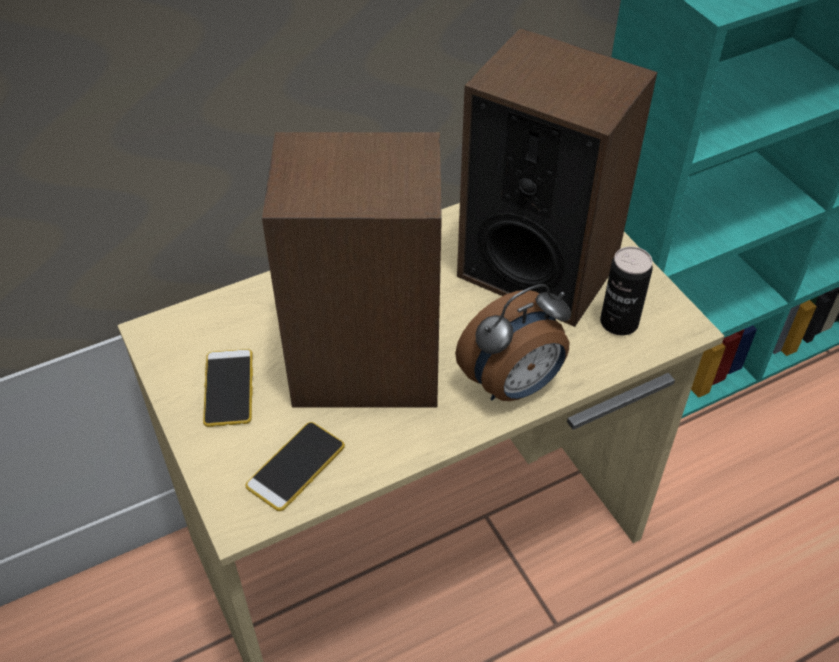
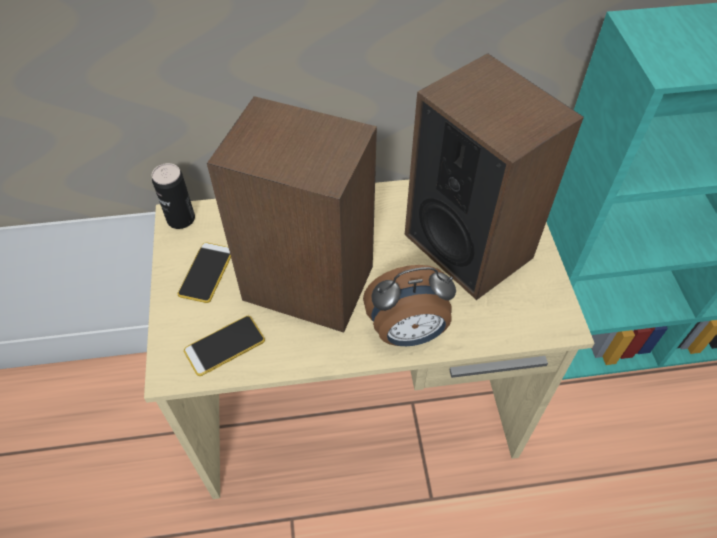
camera: 20 degrees right, 5 degrees up
(619, 322) = (512, 307): can -> can (181, 219)

